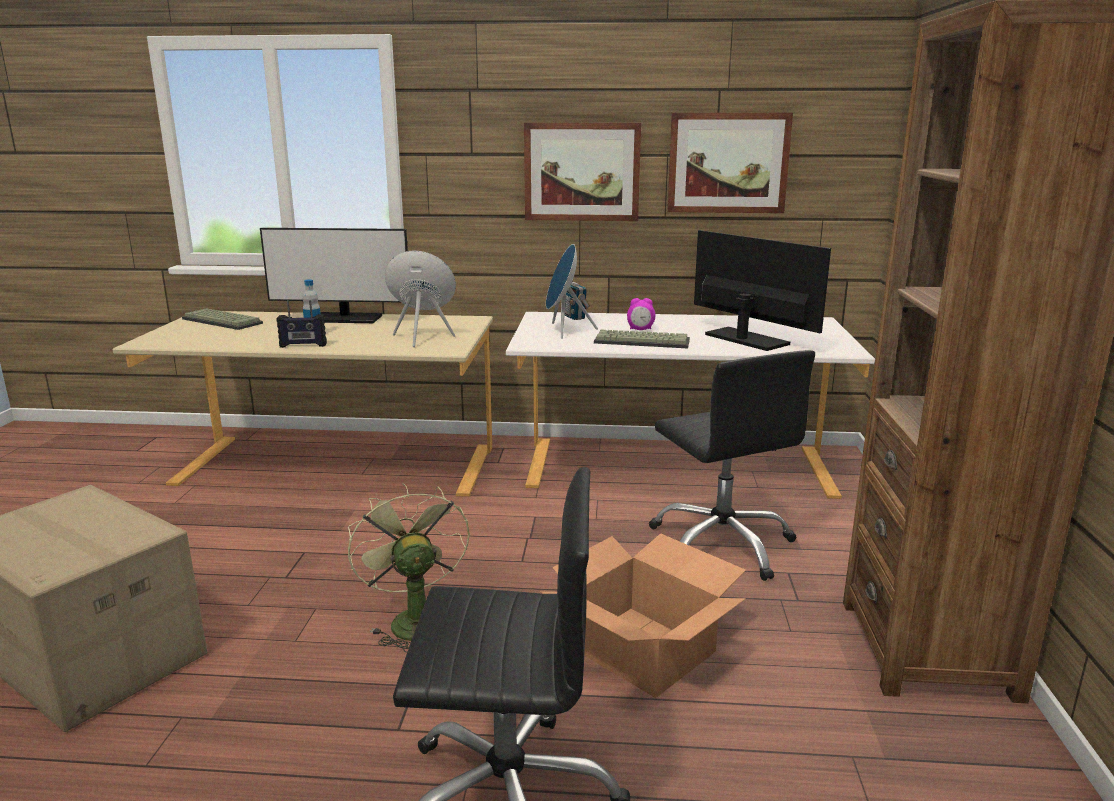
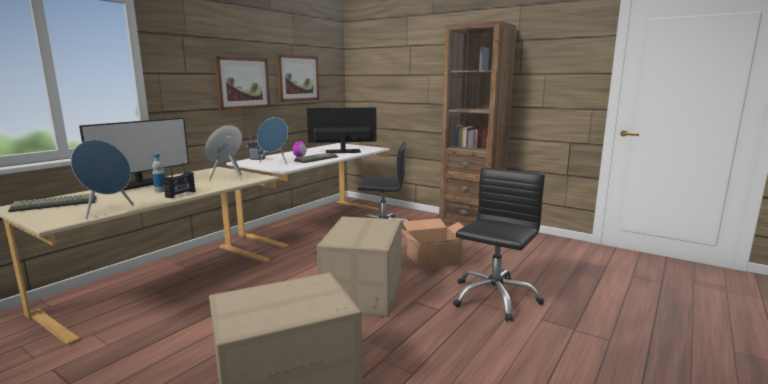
camera: 60 degrees left, 5 degrees down
(204, 343) = (107, 210): none -> blue speaker
(412, 619) = (364, 293): green fan -> cardboard box

